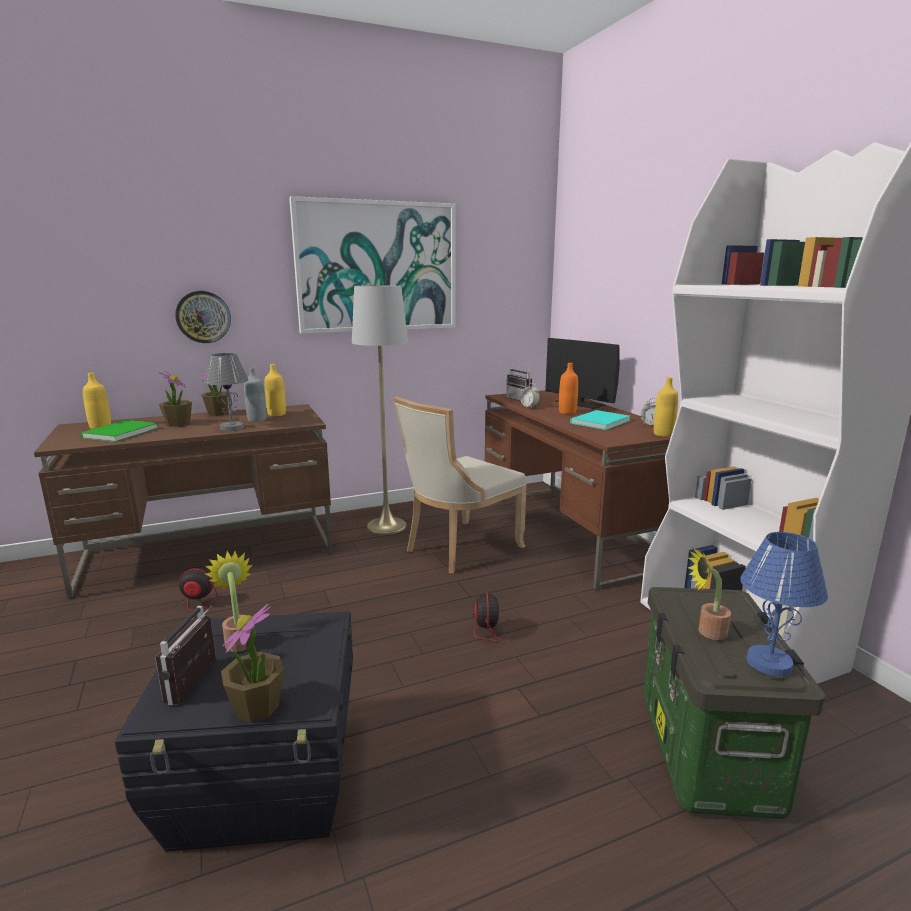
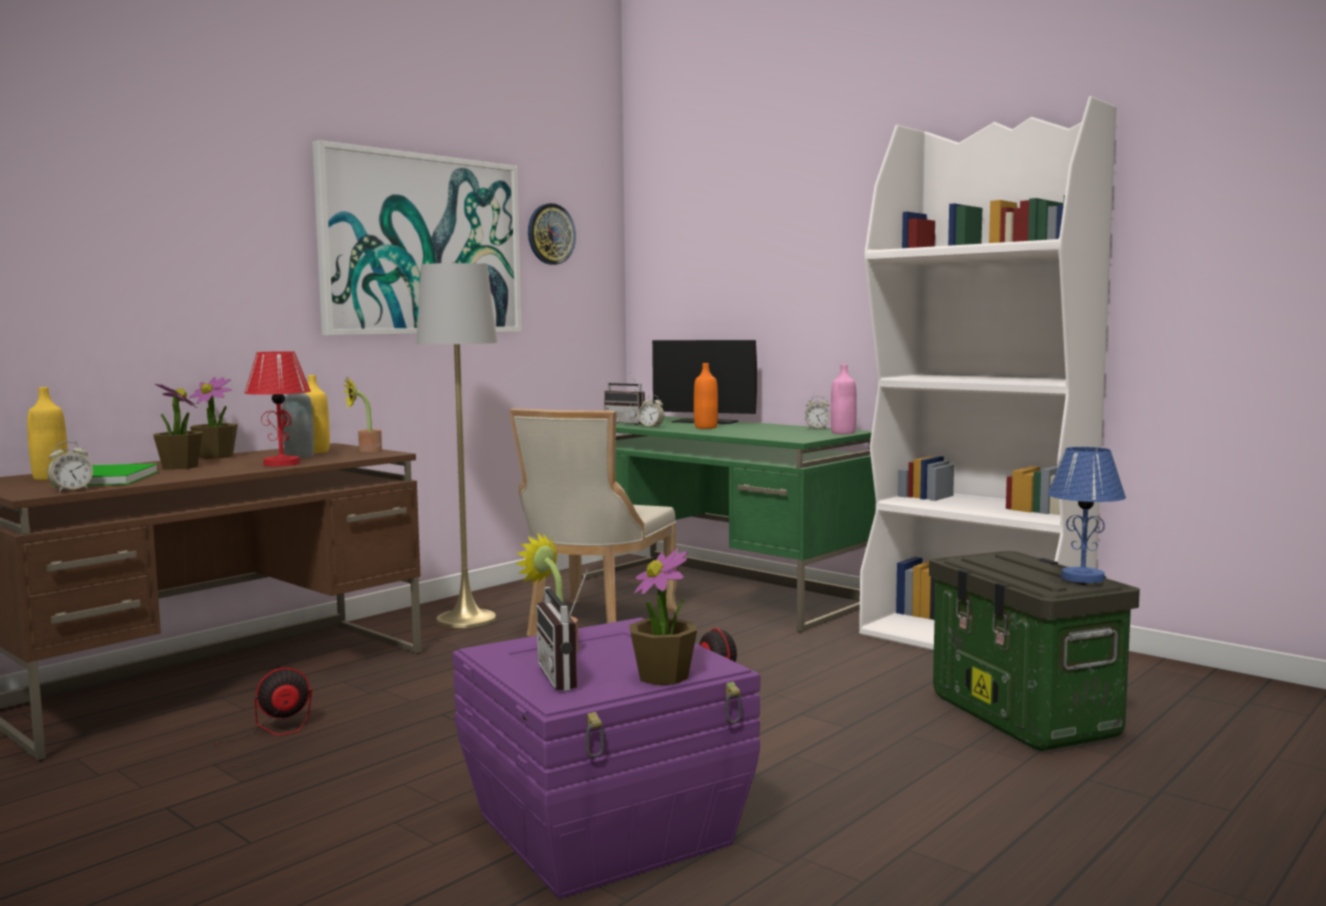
camera: 25 degrees left, 10 degrees down
(79, 444) = (71, 490): none -> alarm clock
(203, 317) = (189, 308): wall clock -> wall clock (550, 234)
(231, 428) = (281, 464): grey table lamp -> red table lamp
(266, 780) = (606, 830): black storage box -> purple storage box
(570, 532) = (718, 592): brown desk -> green desk
(598, 422) = (756, 430): turquoise book -> none
(663, 434) = (843, 433): yellow bottle -> pink bottle
(706, 632) = (1014, 571): potted plant -> potted plant (365, 451)

